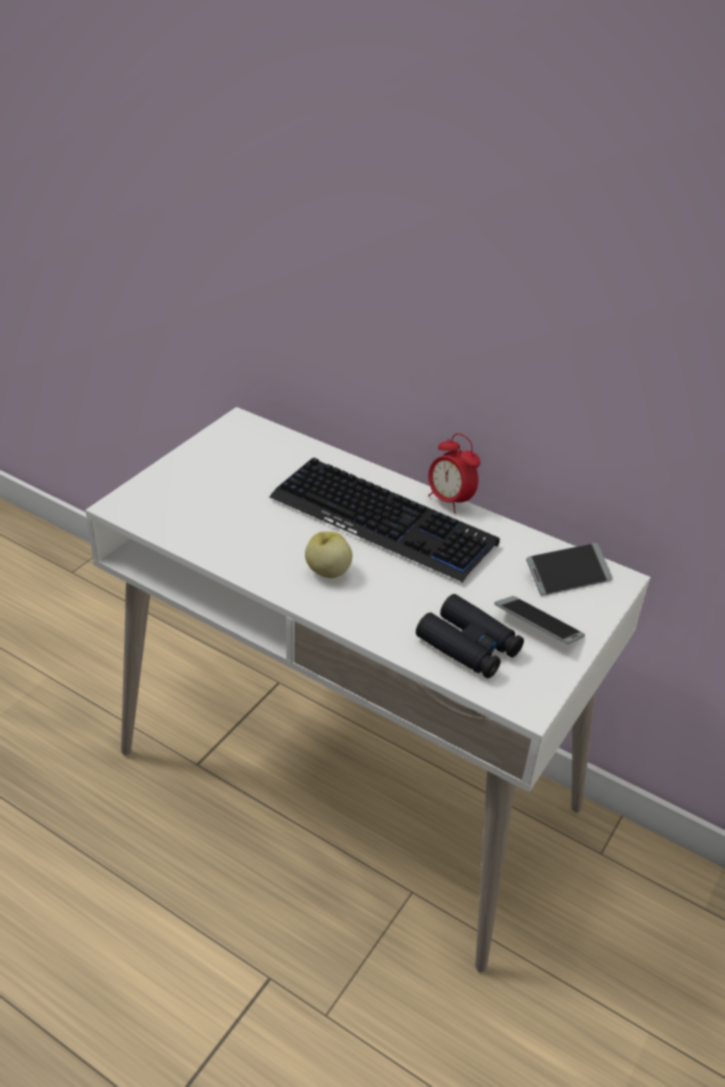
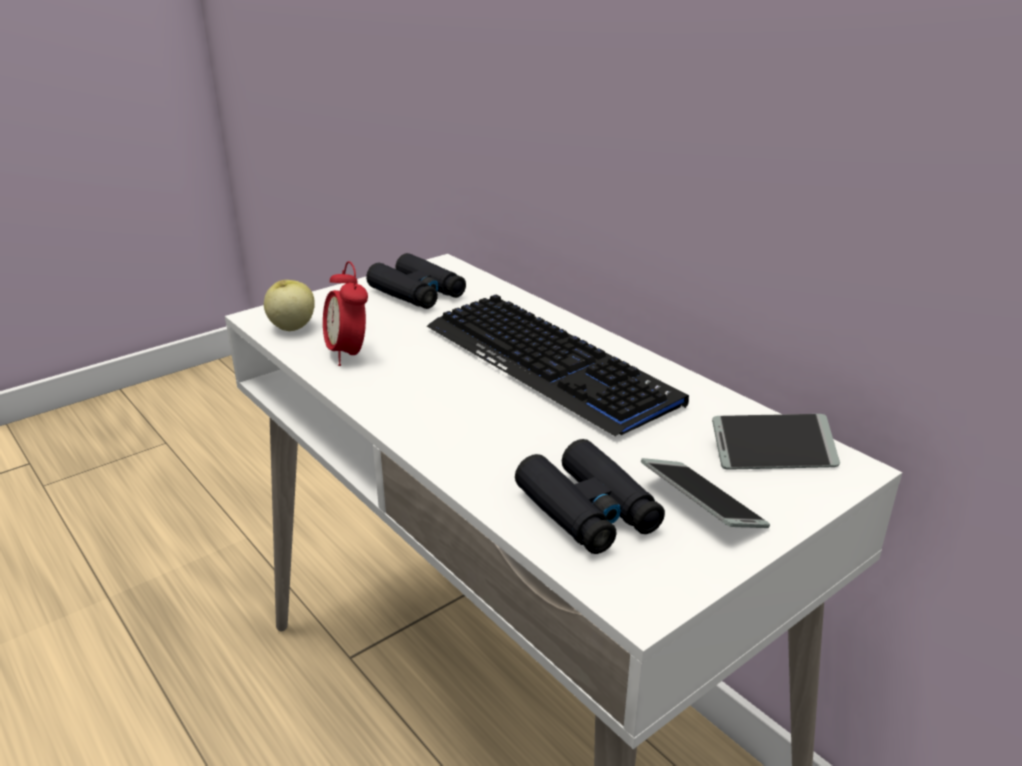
camera: 20 degrees right, 10 degrees down
(238, 459) = (417, 293): none -> black binoculars
(327, 571) = (448, 403): apple -> apple (292, 327)
(449, 501) = (645, 356): alarm clock -> alarm clock (348, 354)

